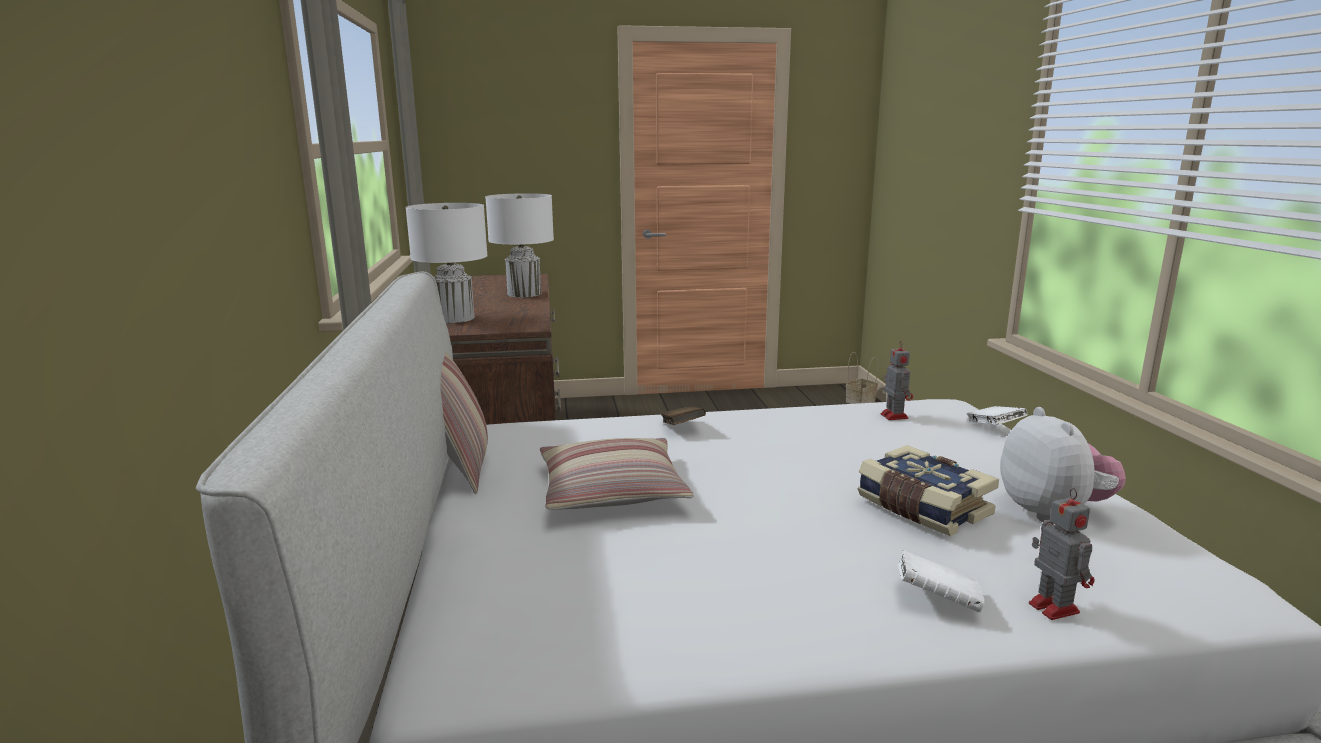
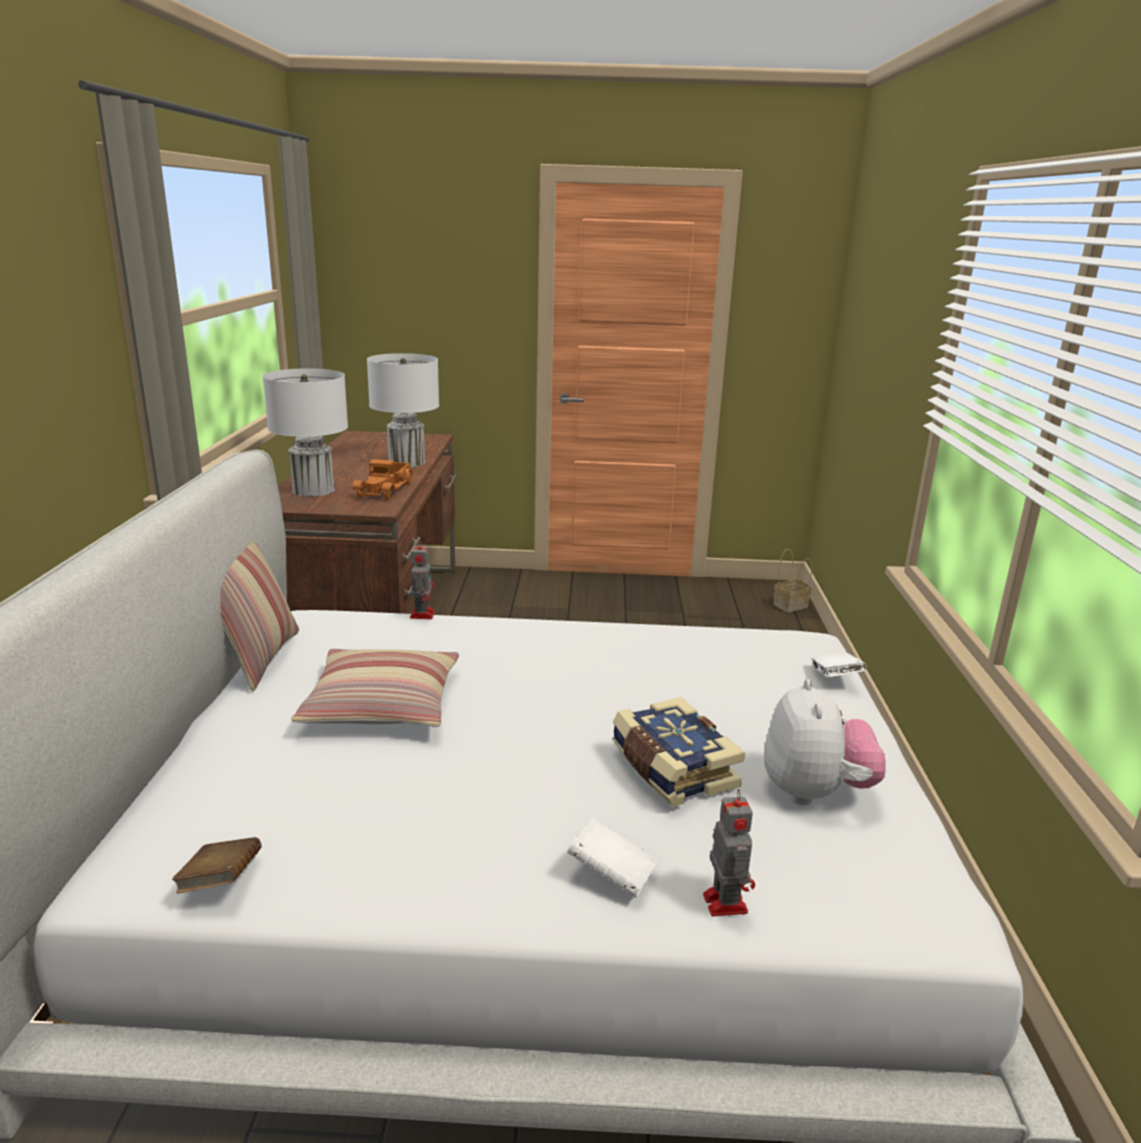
camera: 10 degrees right, 5 degrees up
(523, 313) = (386, 489): none -> toy truck
(682, 427) = (500, 637): brown book -> brown book (221, 882)
(893, 416) = (734, 649): toy robot -> toy robot (422, 614)

